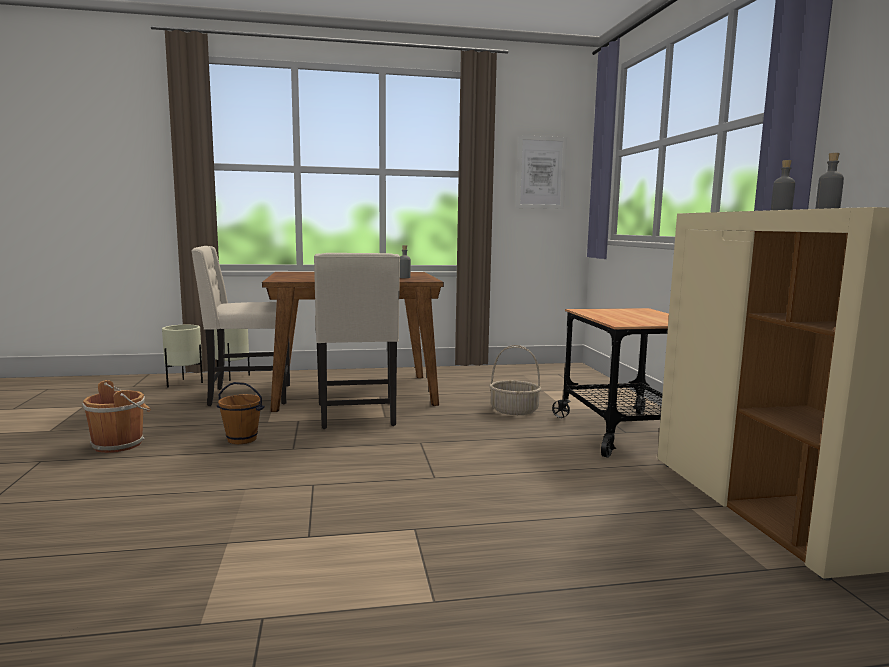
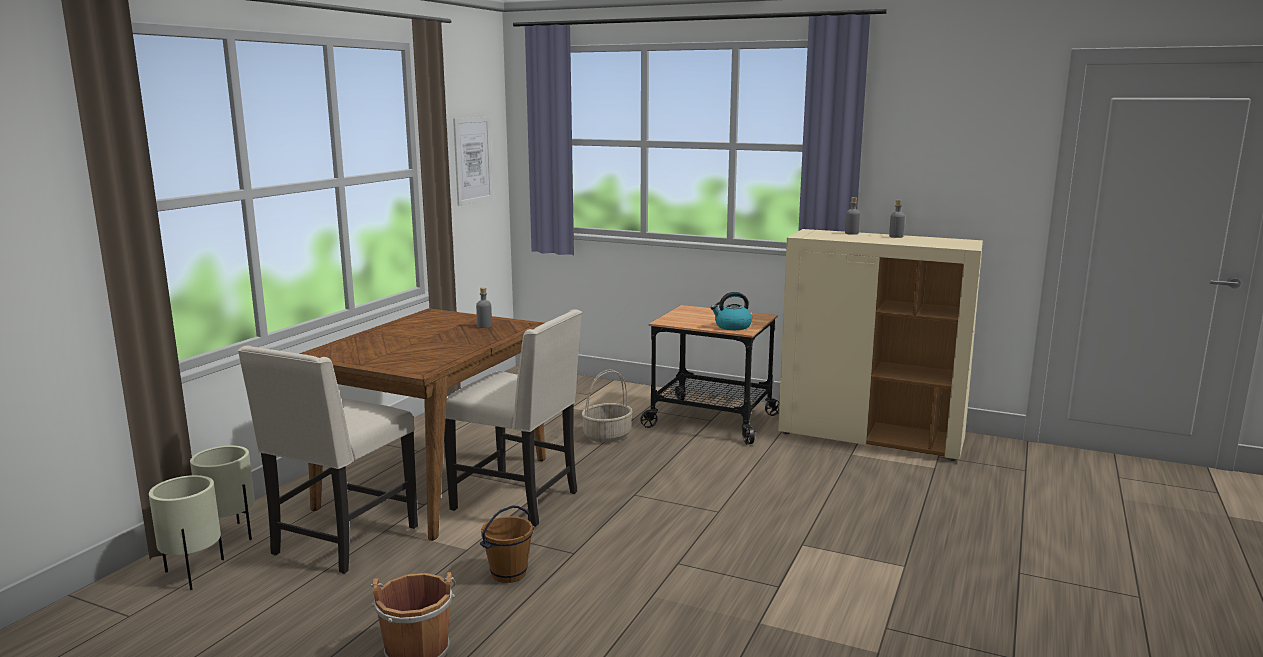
camera: 55 degrees left, 5 degrees up
(624, 321) = (732, 326): none -> kettle

